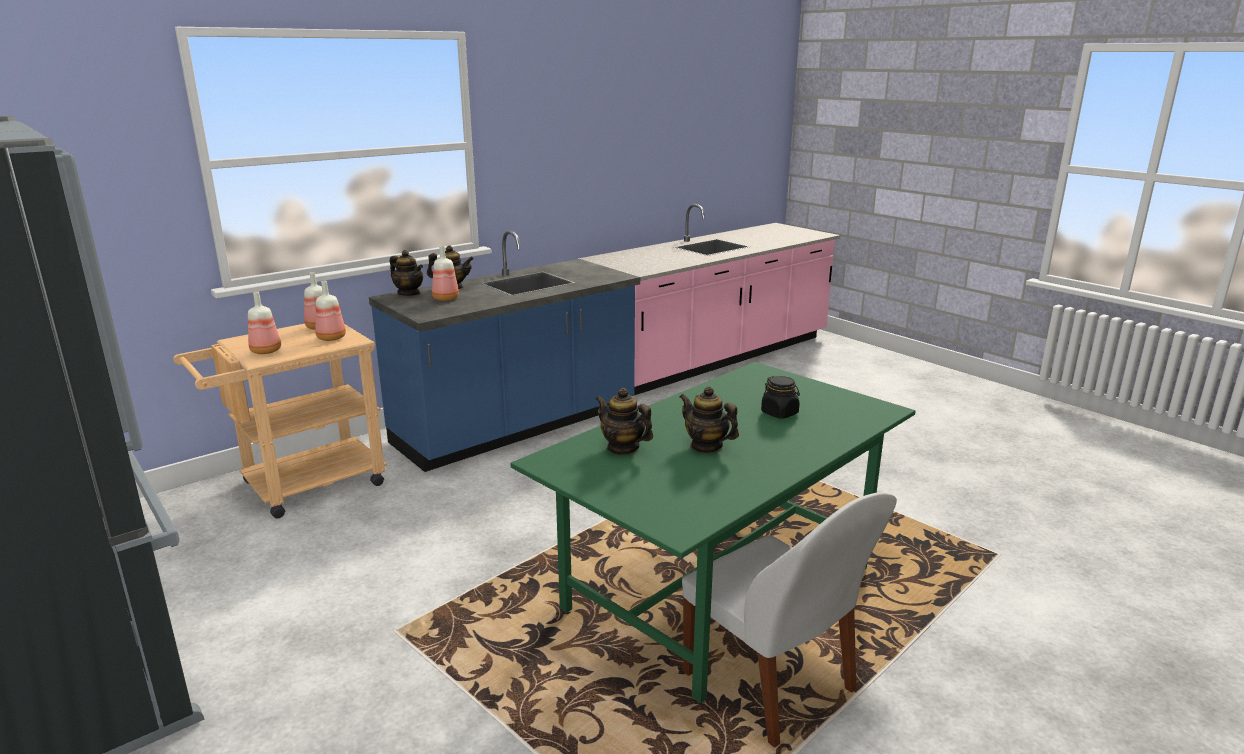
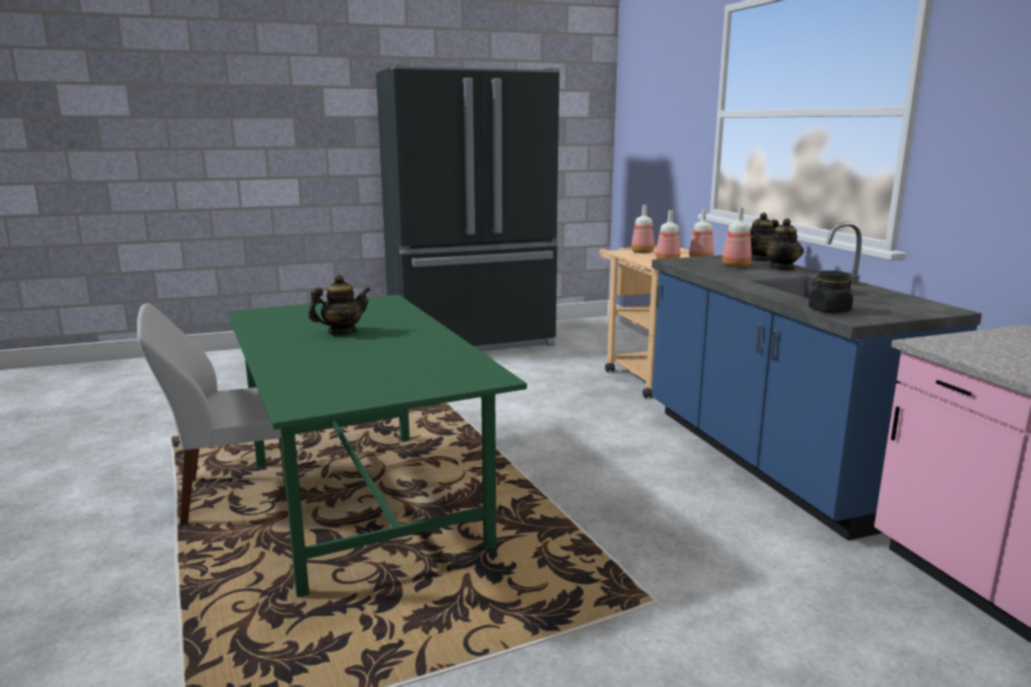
camera: 110 degrees right, 5 degrees down
(623, 448) = (377, 314): teapot -> none
(779, 413) = (364, 363): black jar -> black jar (829, 310)

